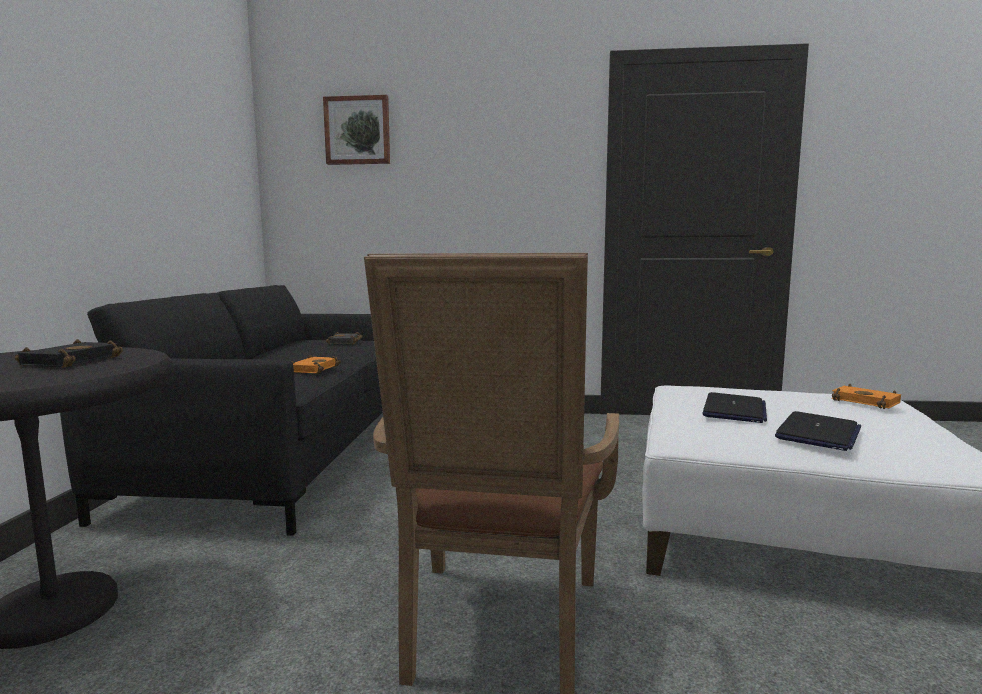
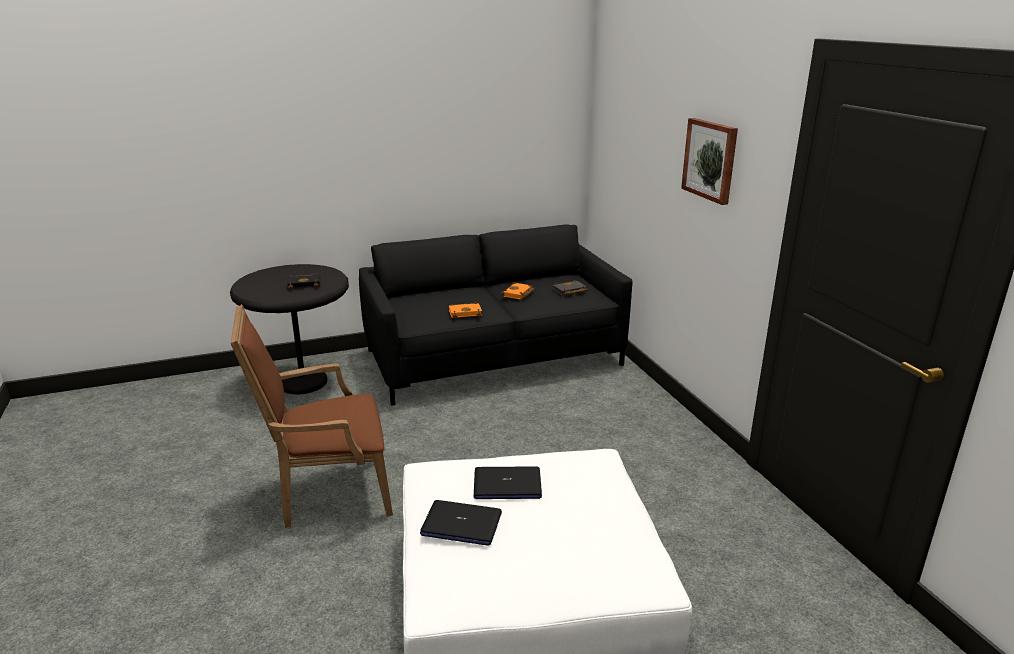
camera: 65 degrees right, 15 degrees up
(357, 131) = (635, 98): picture -> picture (710, 160)
(867, 401) = (602, 562): orange book -> orange book (518, 294)

